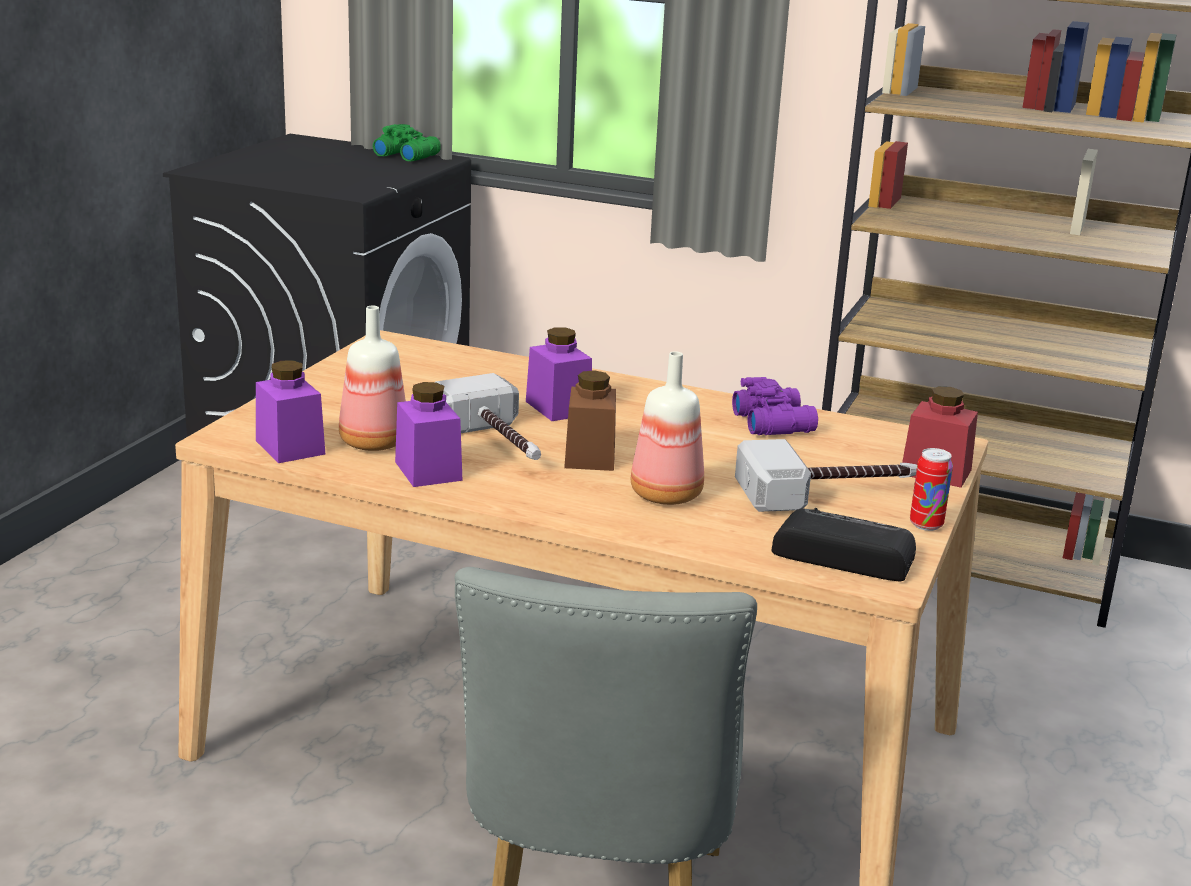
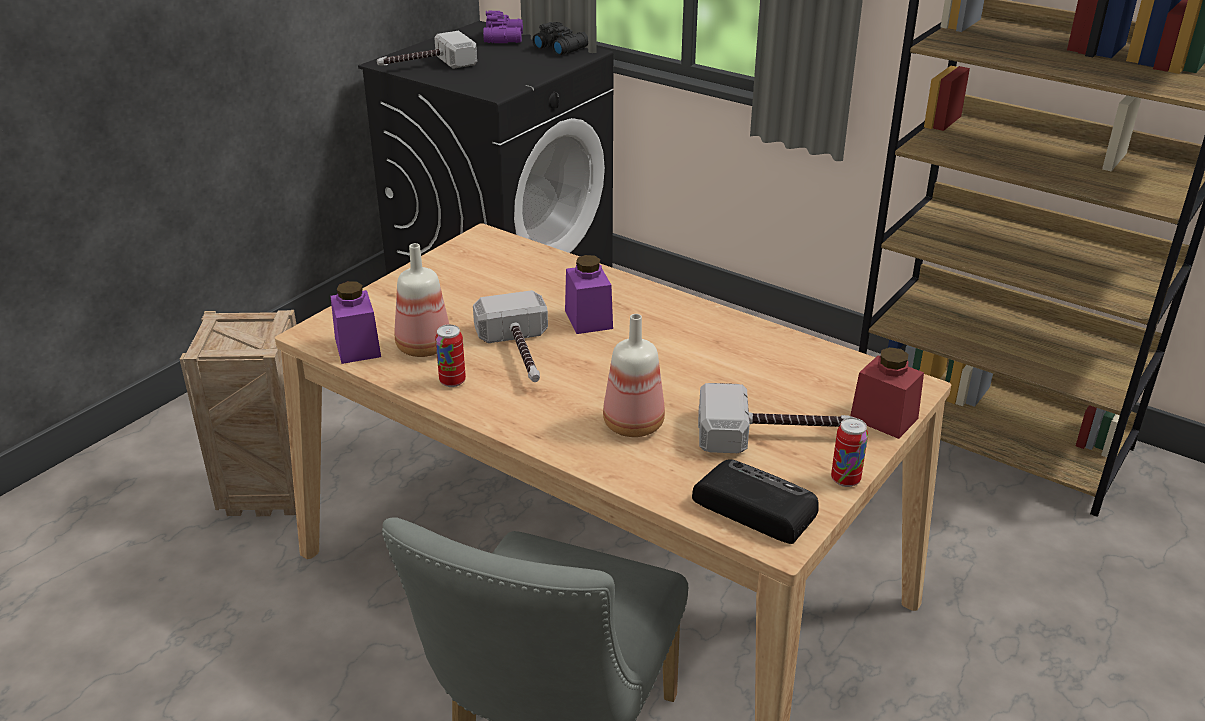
camera: 15 degrees right, 10 degrees up
(115, 693) = (273, 491): none -> crate
(250, 172) = (425, 66): none -> hammer
(406, 155) = (560, 48): green binoculars -> black binoculars
(428, 471) = (452, 381): purple jar -> can
(590, 457) = (589, 376): brown jar -> none
(774, 423) = (765, 349): purple binoculars -> purple binoculars (505, 38)

